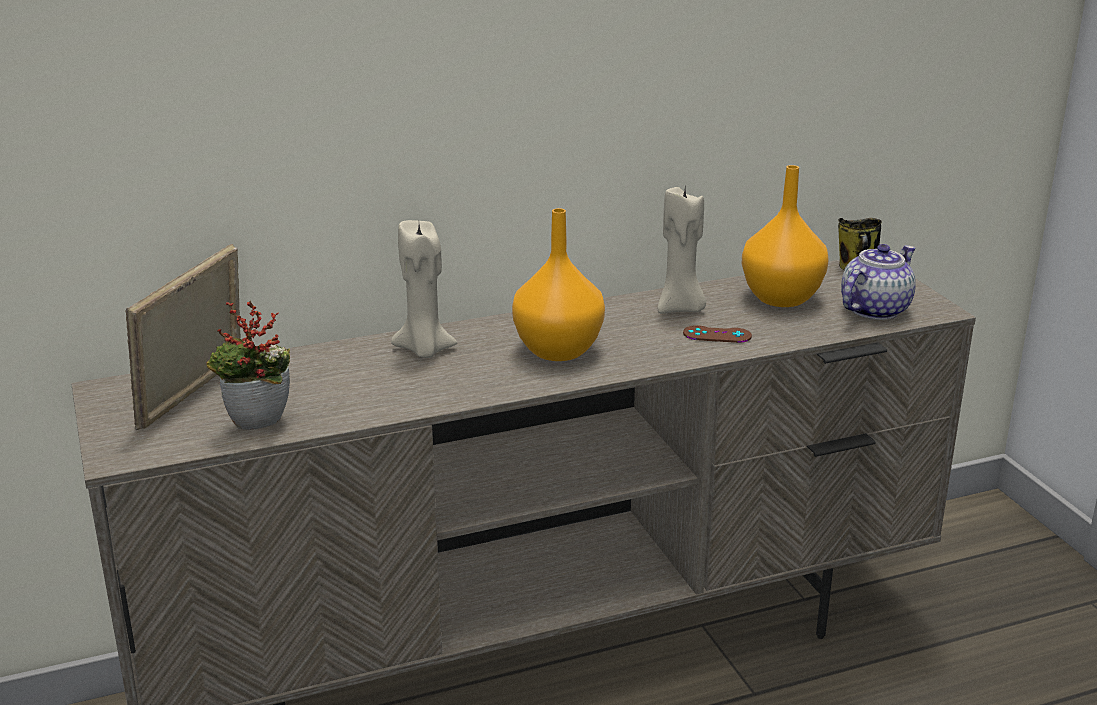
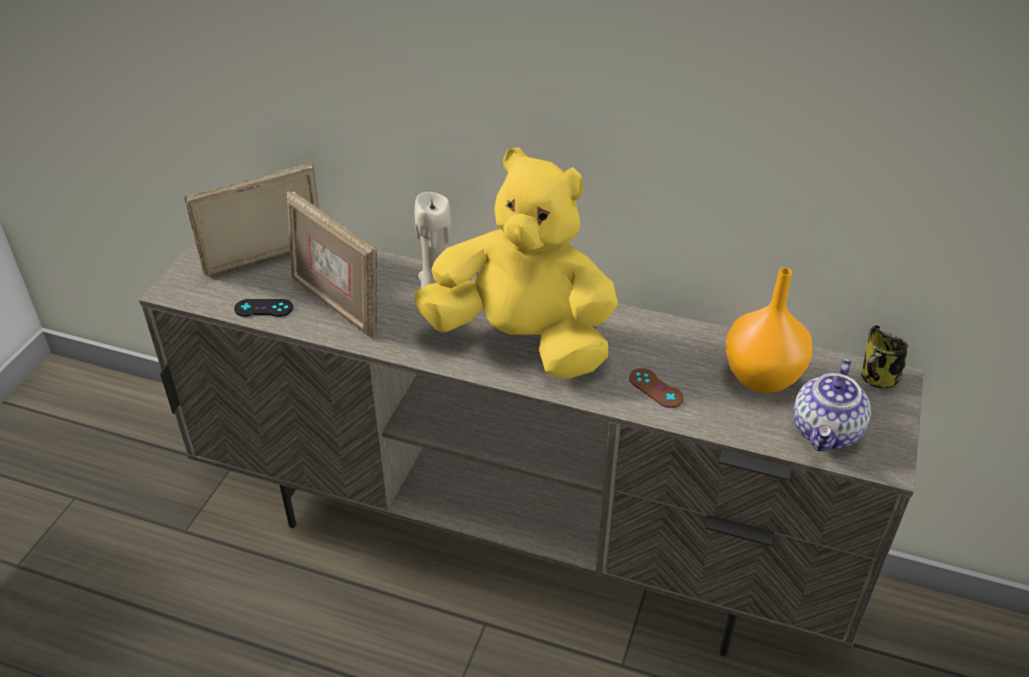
camera: 40 degrees right, 15 degrees up
(257, 427) = (263, 308): potted plant -> black game controller
(336, 395) = (337, 305): none -> picture frame
(559, 349) = (522, 340): orange vase -> yellow plush toy
(680, 309) = (664, 346): beige candle -> none
(874, 309) = (827, 432): teapot -> teapot turned 120 degrees clockwise

